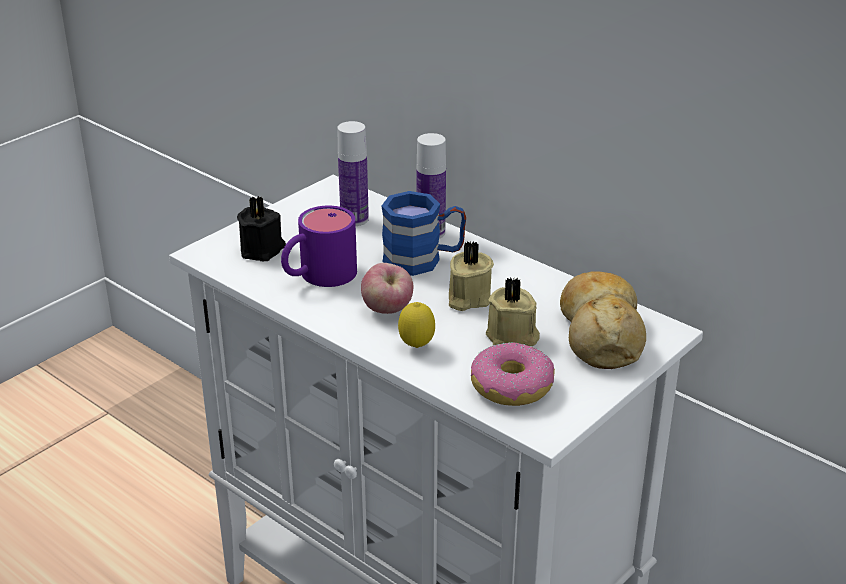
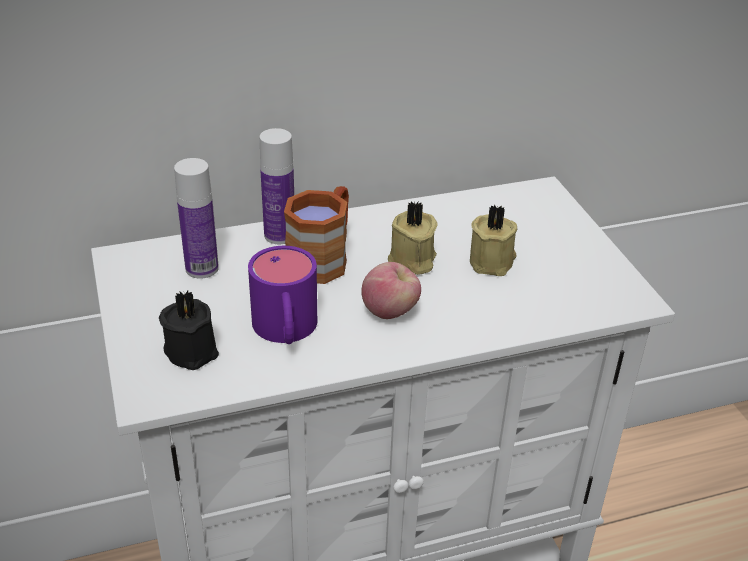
camera: 60 degrees left, 5 degrees up
(416, 347) = (466, 318): lemon -> none
(424, 260) = (323, 257): blue mug -> brown mug
(511, 387) = (566, 292): donut -> none
(600, 334) = (523, 219): bread -> none

